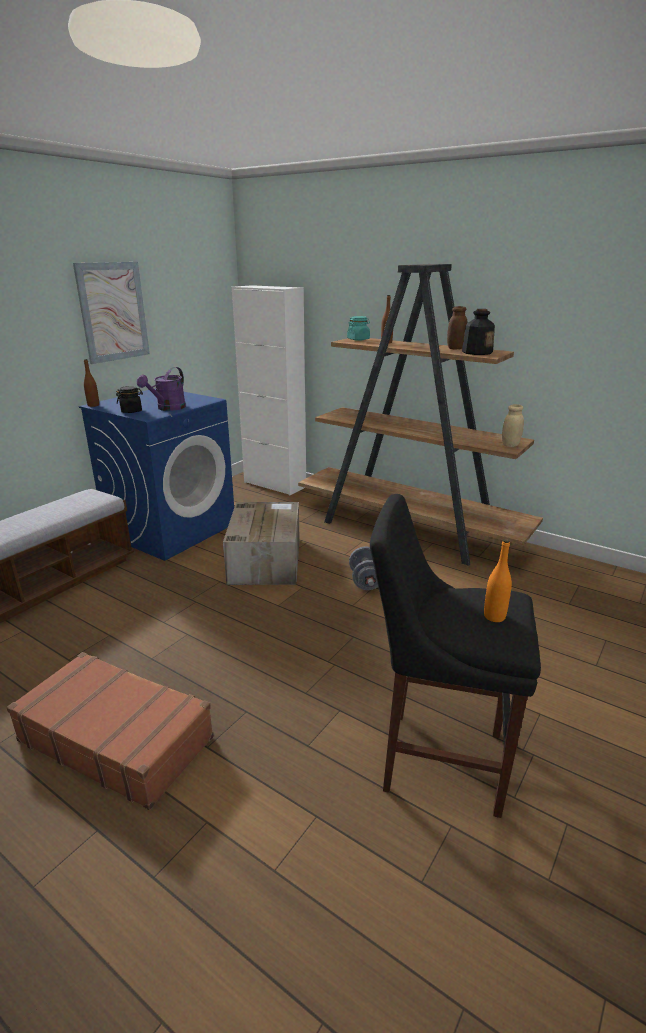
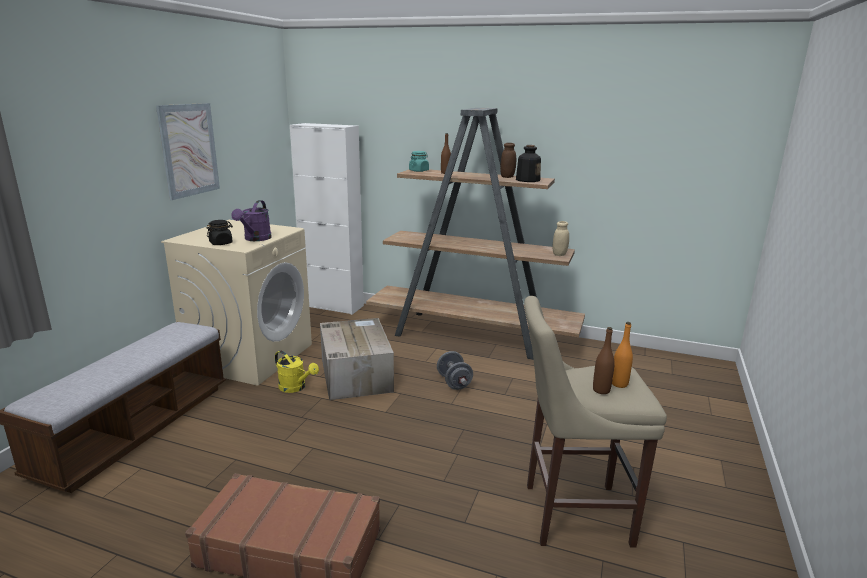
camera: 15 degrees left, 5 degrees down
(93, 405) = (176, 240): brown bottle -> brown bottle (601, 390)
(171, 529) = (250, 356): blue washing machine -> beige washing machine
(199, 567) = (296, 387): none -> yellow watering can
(436, 758) = (571, 513): black stool -> beige stool

